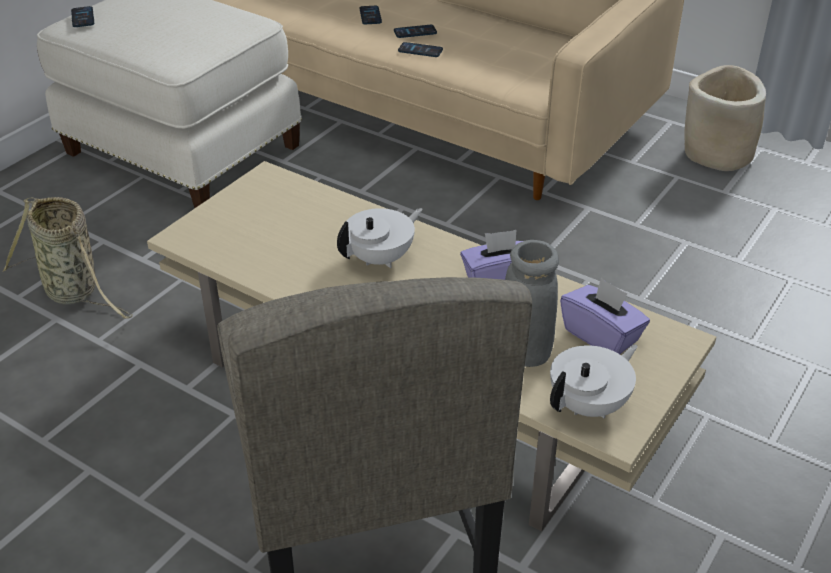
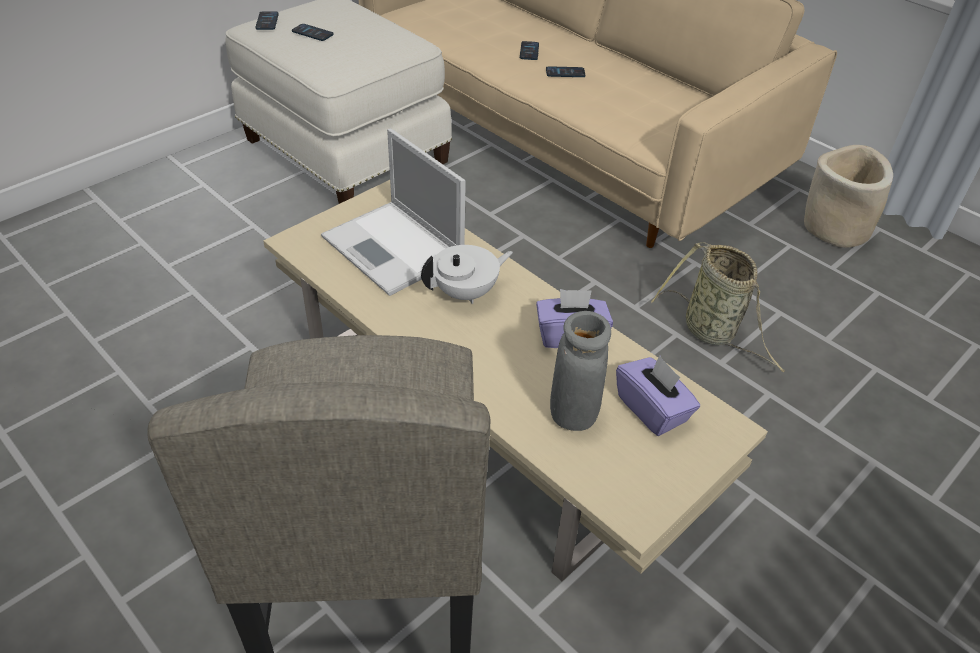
camera: 10 degrees right, 5 degrees up
(75, 292) = (216, 269): basket -> basket (712, 332)
(291, 228) = (394, 248): none -> laptop
(420, 50) = (564, 91): phone -> phone (312, 33)
(589, 405) = (619, 481): white teapot -> none

